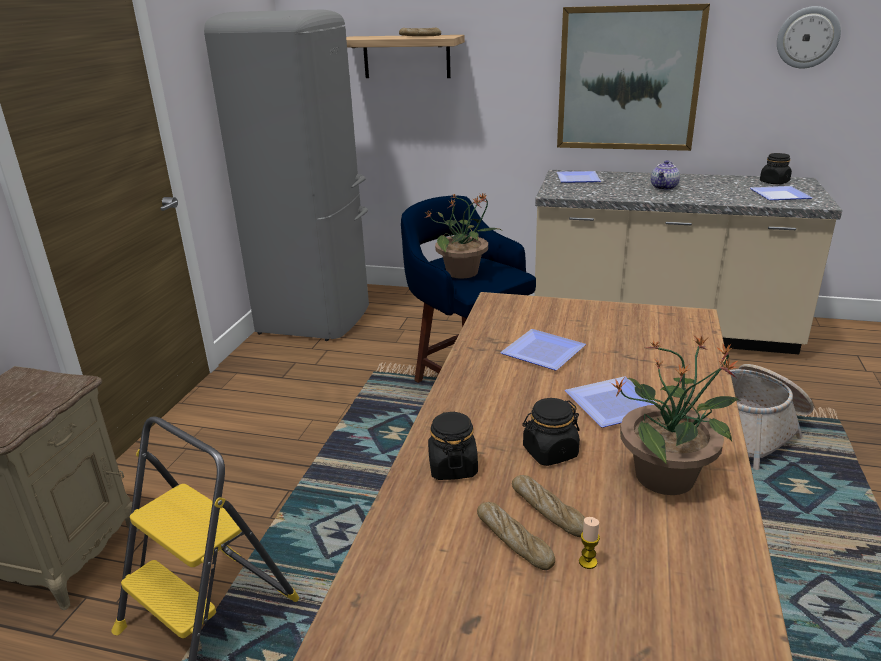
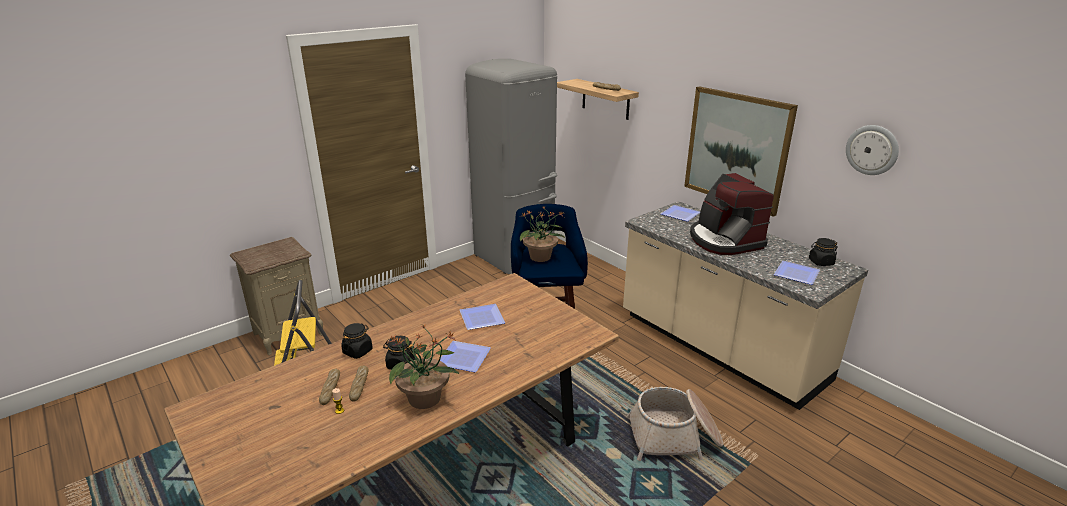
camera: 35 degrees right, 0 degrees up
(664, 188) = (724, 240): teapot -> coffee machine

